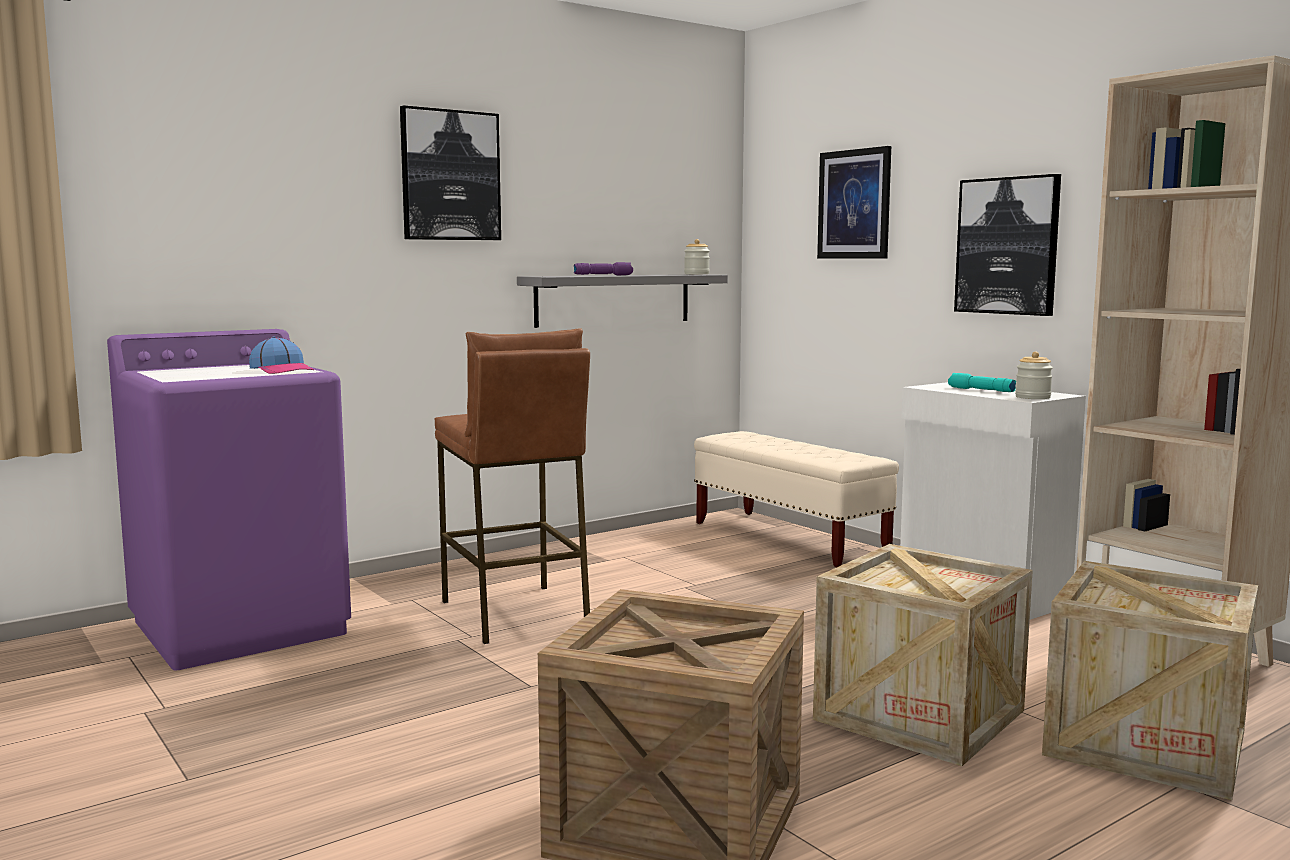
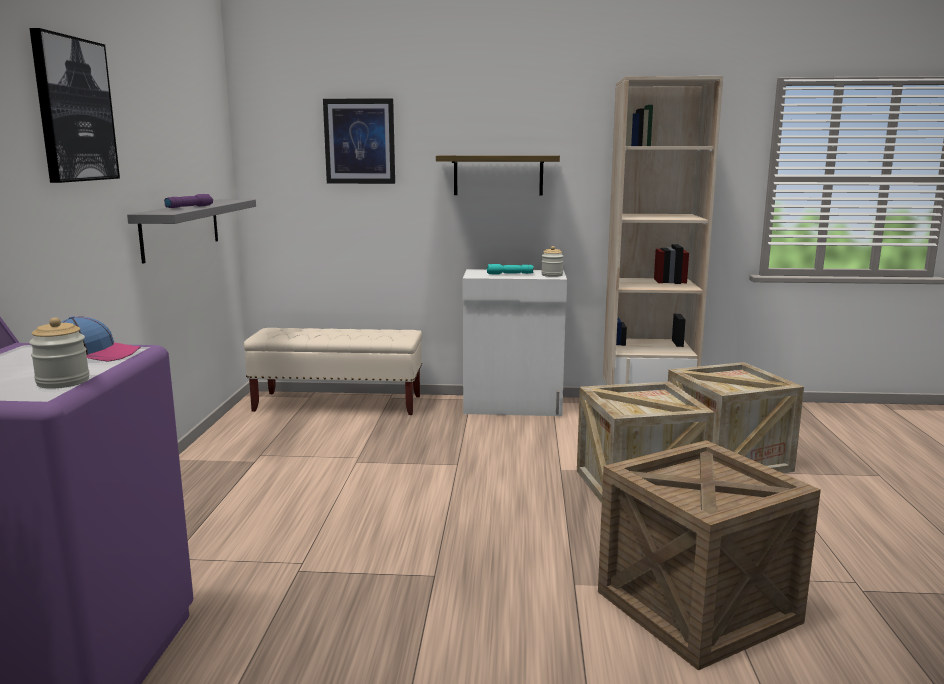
camera: 50 degrees left, 5 degrees up
(514, 614) = (290, 531): brown stool -> none
(696, 274) = (230, 200): jar -> jar (63, 382)
(1007, 246) = (498, 175): picture -> shelf

